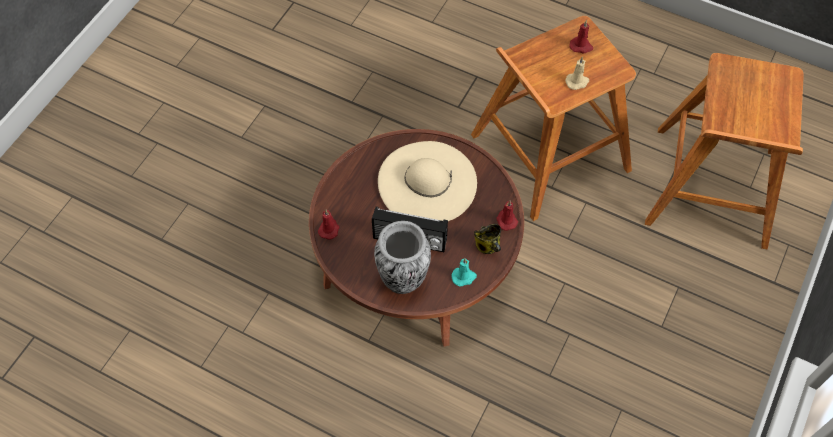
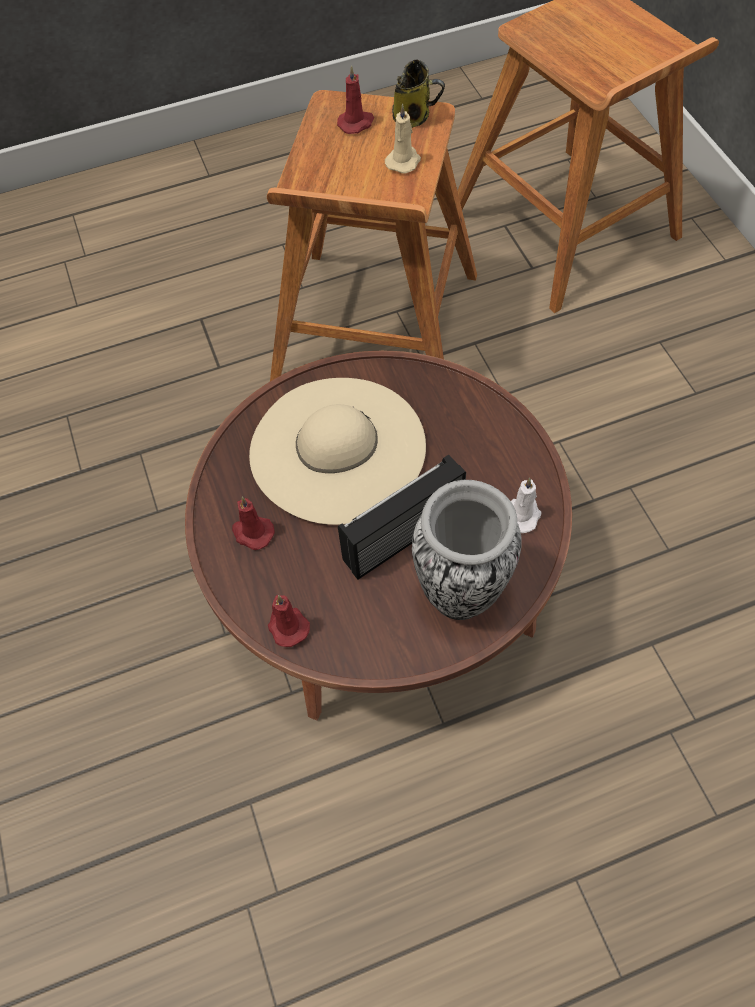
camera: 45 degrees left, 0 degrees up
(464, 277) = (522, 514): turquoise candle -> white candle
(488, 246) = (501, 453): mug -> mug (413, 117)
(506, 220) = (482, 404): red candle -> red candle (252, 533)

